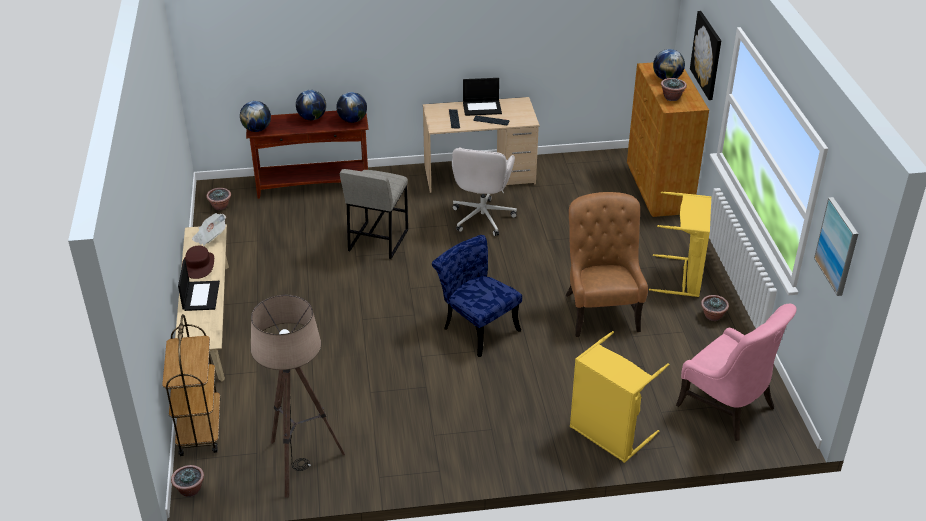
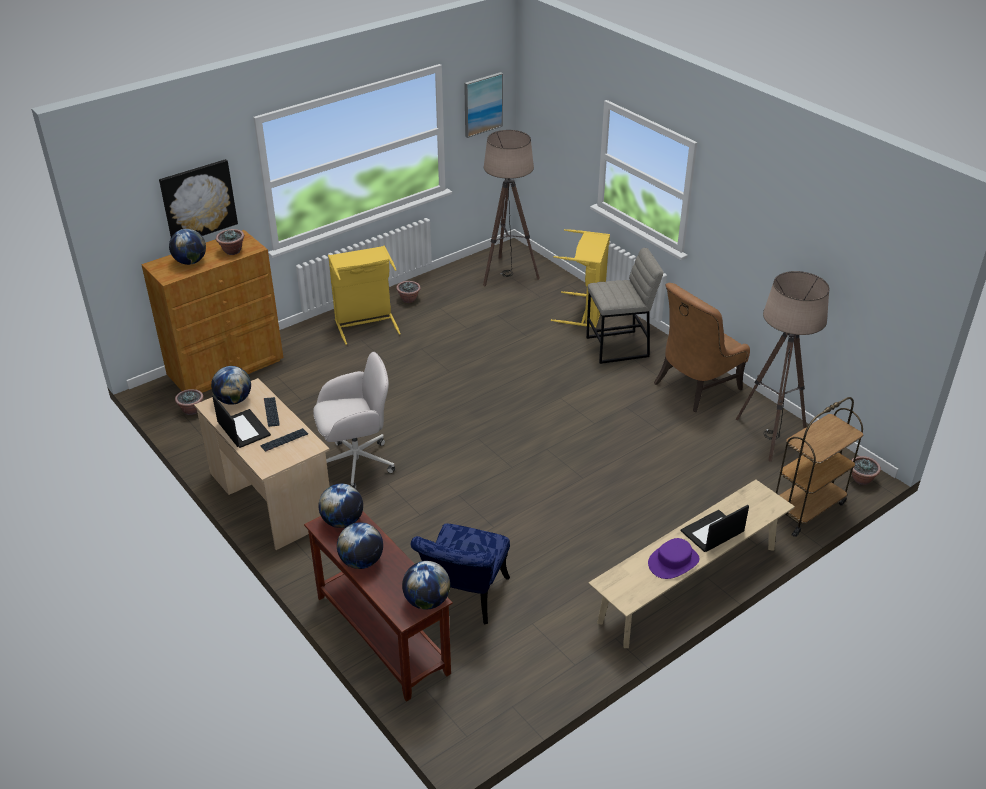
camera: 120 degrees left, 0 degrees up
(198, 265) = (673, 562): brown hat -> purple hat
(210, 237) = (622, 581): newspaper -> none
(220, 207) = (495, 702): potted plant -> potted plant (191, 410)
(377, 241) = (455, 522): grey chair -> grey chair (619, 347)
(476, 327) = (529, 407): blue chair -> blue chair (464, 599)
(519, 111) = (234, 400): none -> globe
(600, 312) = (449, 350): brown chair -> brown chair (695, 386)
(727, 406) = (507, 273): pink chair -> floor lamp

